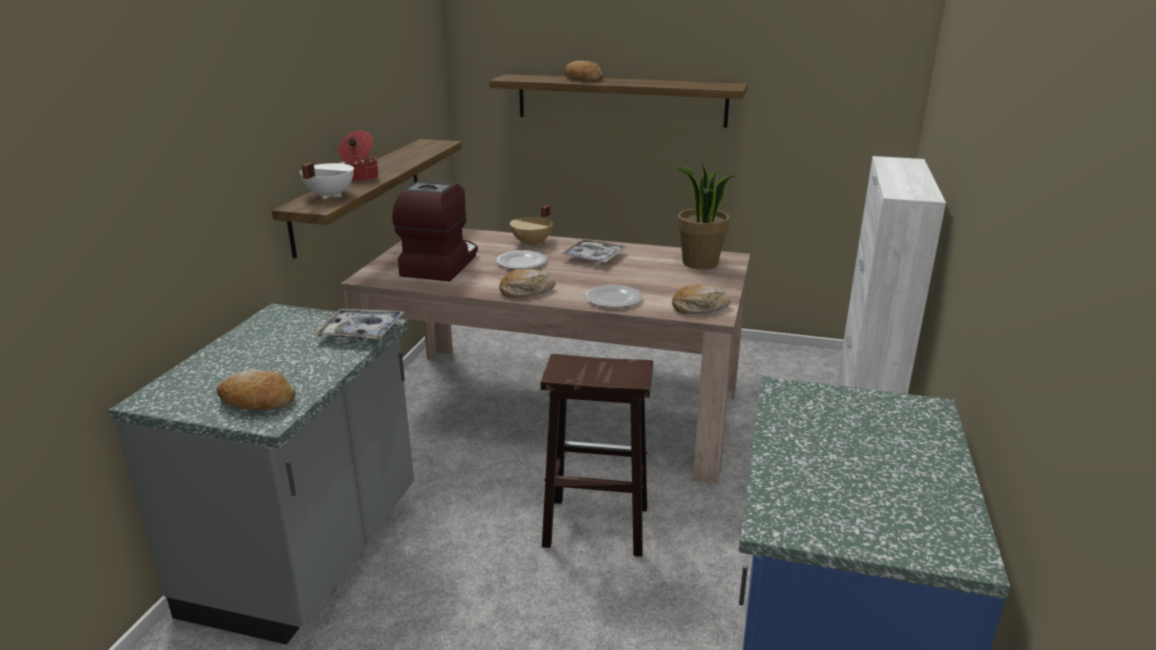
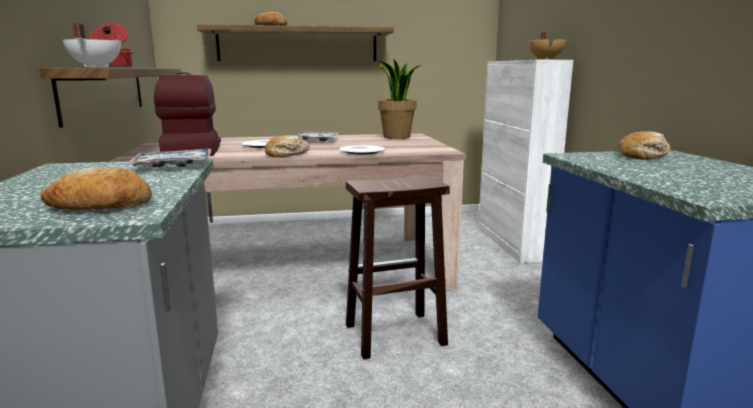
camera: 25 degrees left, 10 degrees down
(532, 243) = (260, 139): beige cooking pot -> beige cooking pot (546, 59)
(699, 307) = (429, 149): bread -> bread (643, 156)

